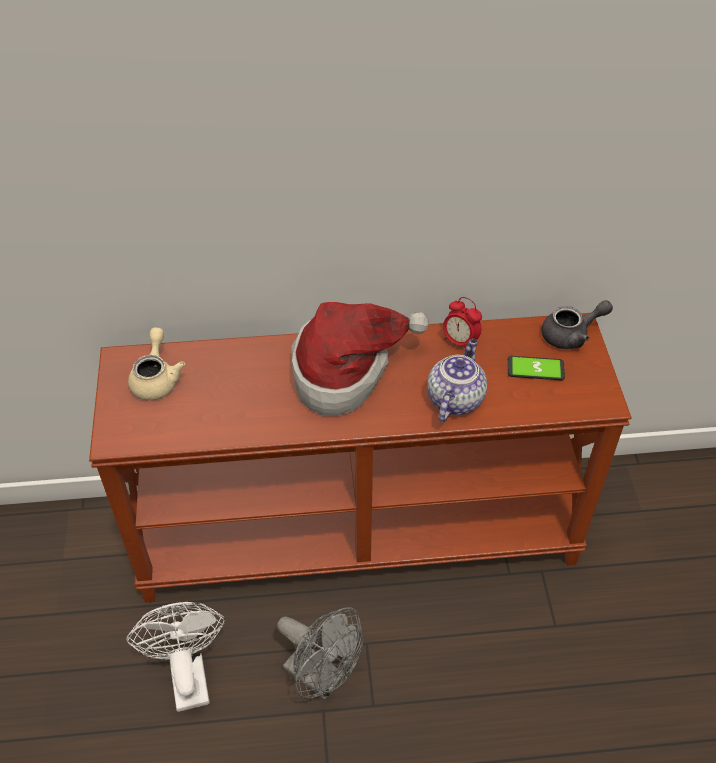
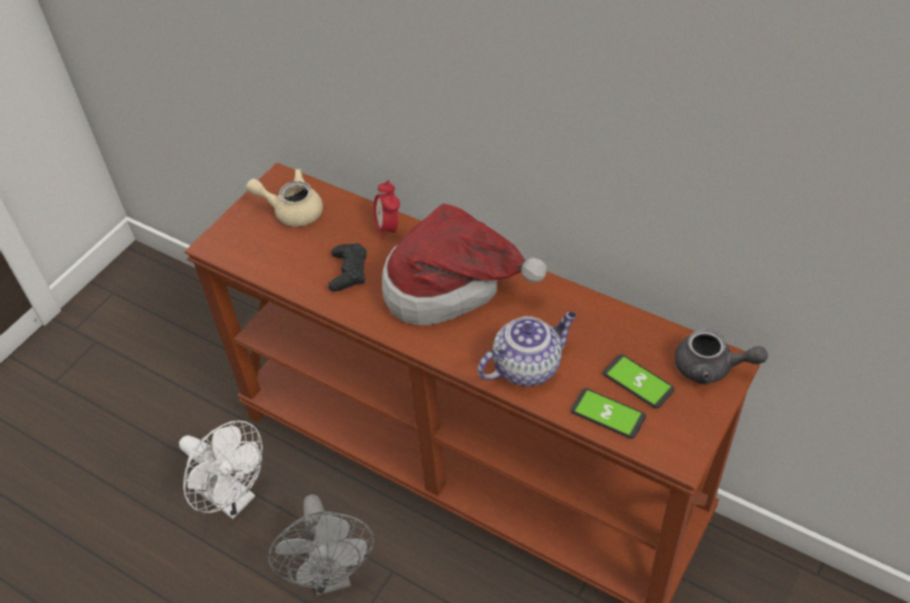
camera: 40 degrees right, 0 degrees up
(156, 379) = (292, 210): beige teapot -> beige teapot turned 120 degrees counterclockwise
(187, 674) = (233, 499): white fan -> white fan turned 105 degrees clockwise
(254, 402) = (348, 272): none -> black game controller
(459, 341) = (586, 314): alarm clock -> alarm clock (388, 228)
(537, 401) = (608, 414): none -> phone

